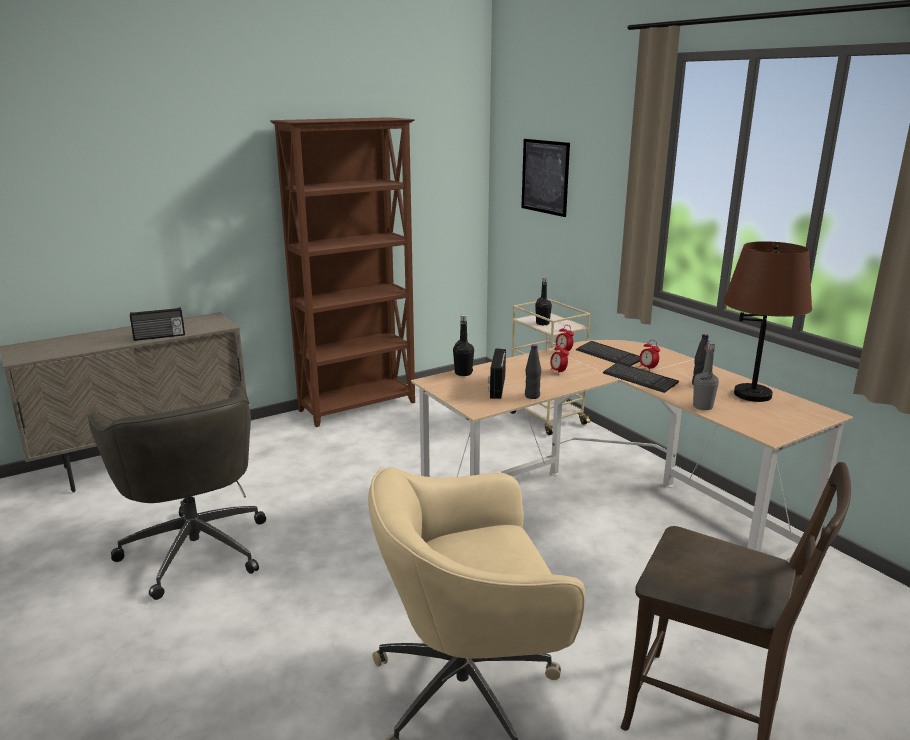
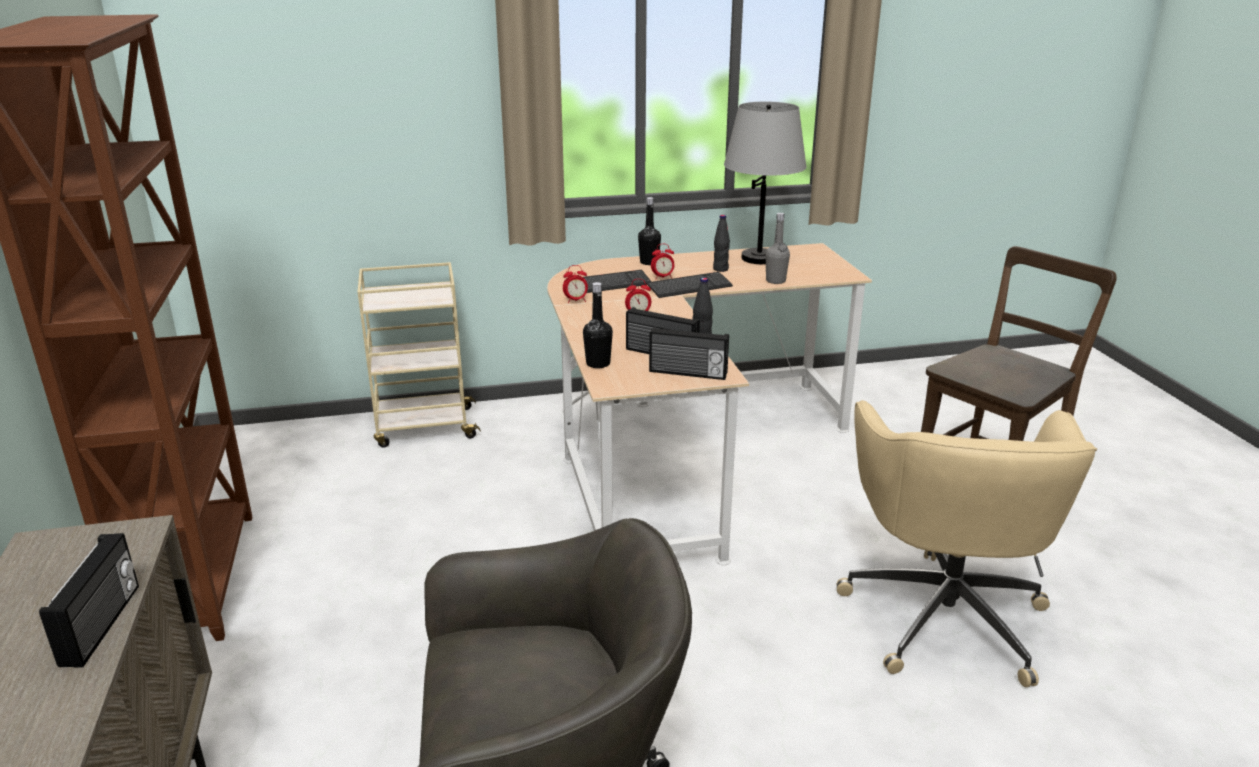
camera: 70 degrees left, 5 degrees up
(471, 399) = (688, 373): none -> radio
(542, 323) = (406, 299): black bottle -> black bottle (649, 262)
(545, 177) = (293, 89): picture -> none
(753, 394) = (759, 258): brown table lamp -> grey table lamp

